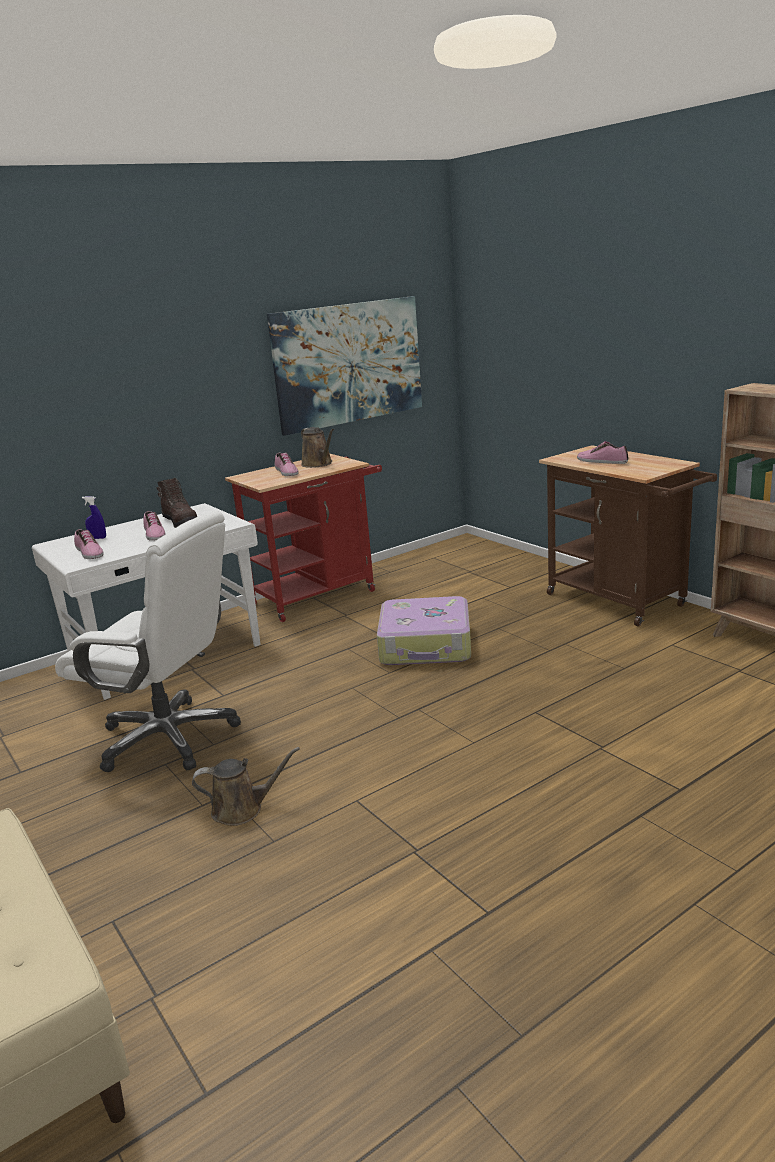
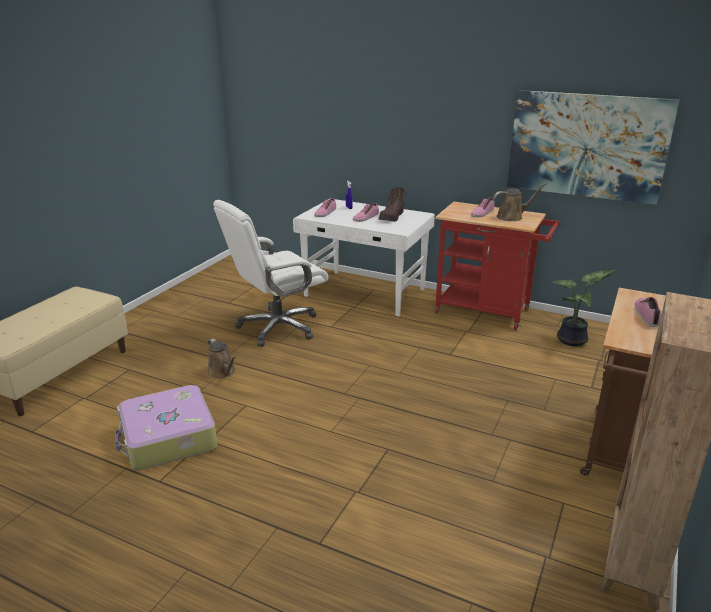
camera: 60 degrees right, 5 degrees up
(169, 738) = (277, 327): white office chair -> white office chair turned 60 degrees clockwise
(318, 464) = (512, 217): brown watering can -> brown watering can turned 135 degrees counterclockwise
(425, 572) = (573, 341): none -> potted plant
(426, 645) = (450, 376): suitcase -> suitcase (168, 438)

